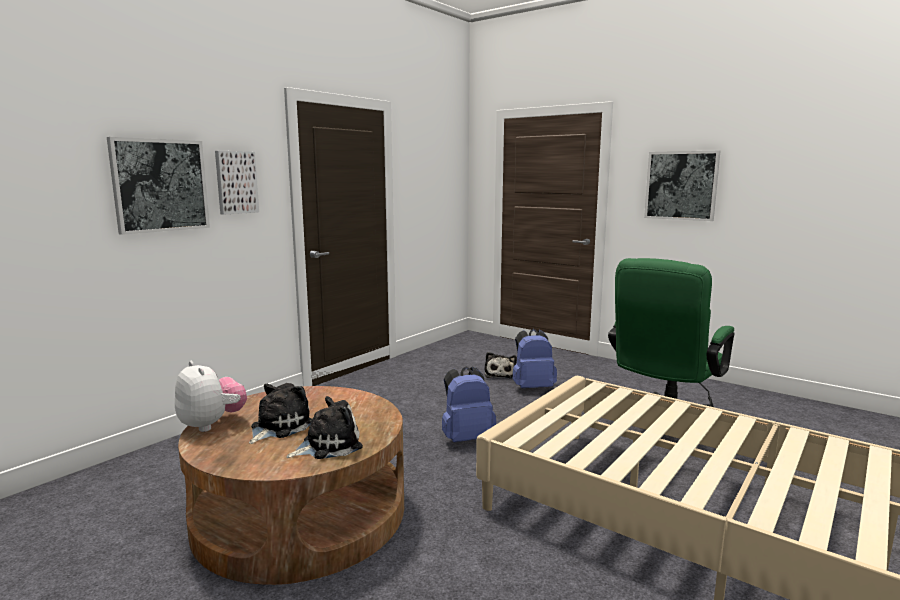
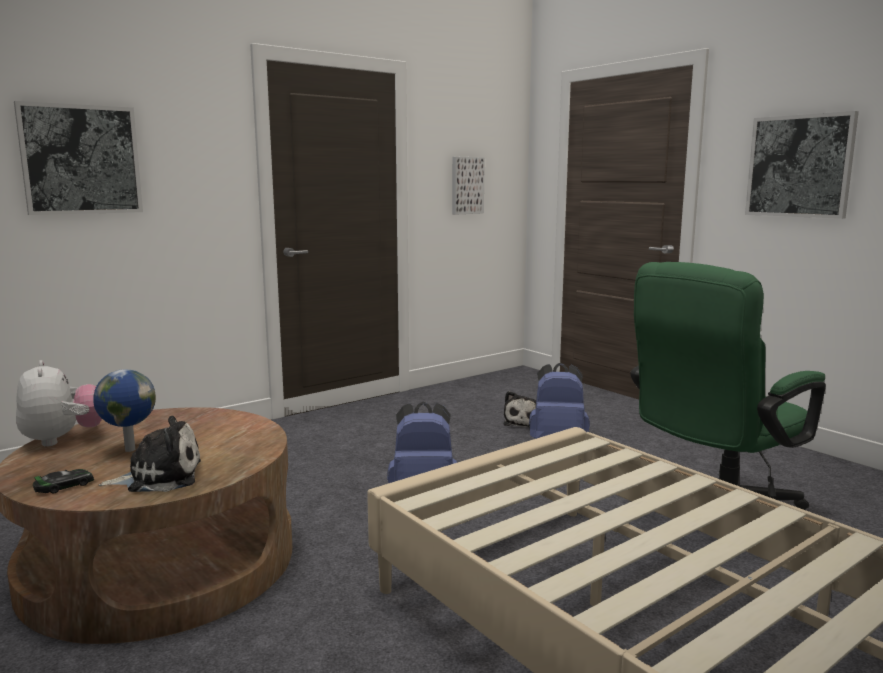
camera: 15 degrees right, 0 degrees up
(236, 182) = (181, 159): picture -> picture (466, 185)
(258, 461) = (64, 486): none -> toy car
(278, 427) = (129, 450): plush toy -> globe

